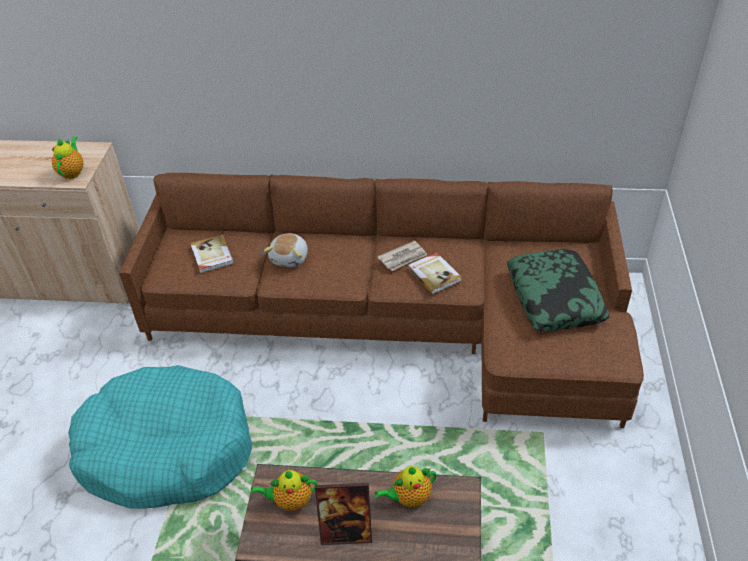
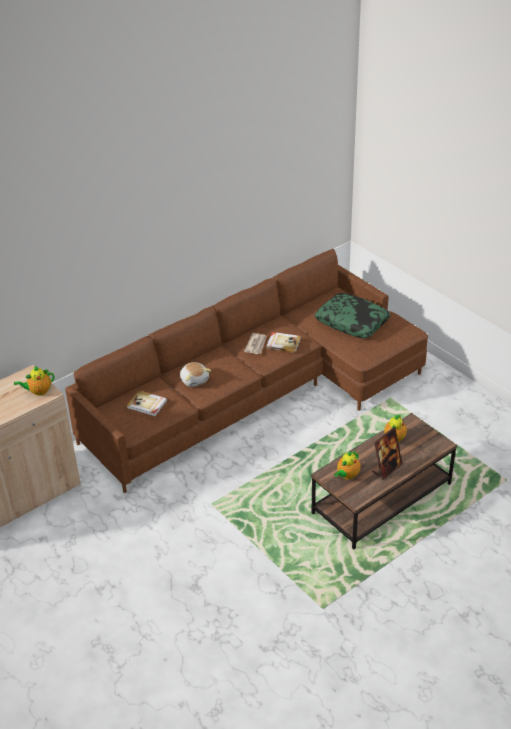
camera: 45 degrees left, 5 degrees down
(72, 172) = (38, 391): teapot -> teapot turned 75 degrees counterclockwise
(167, 449) = (219, 529): turquoise dog bed -> none

